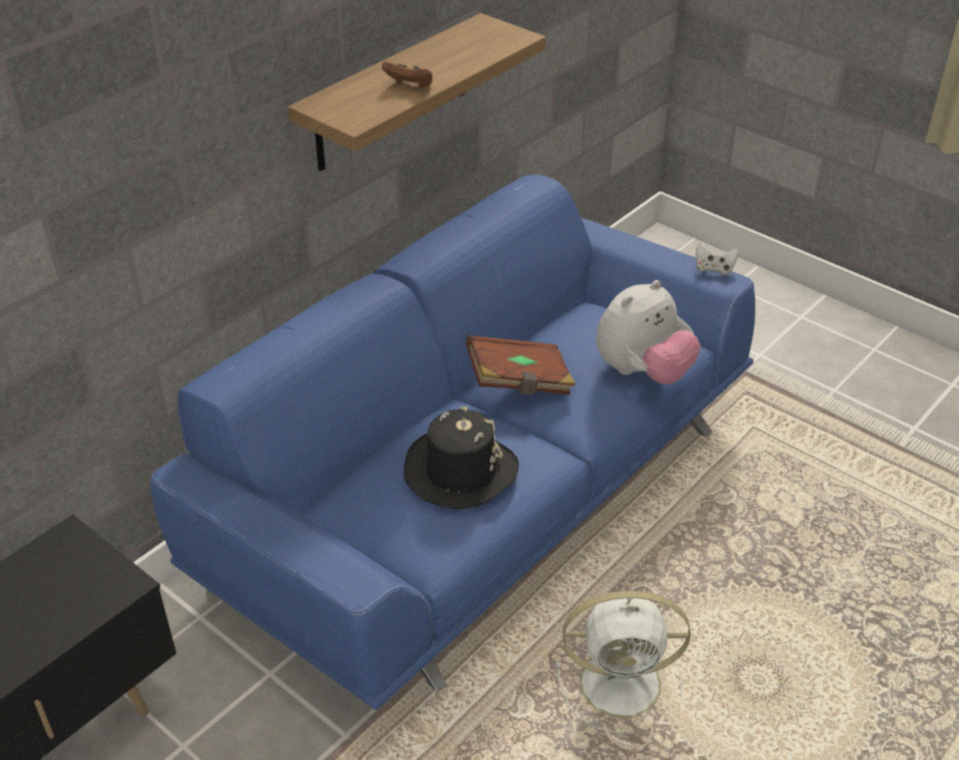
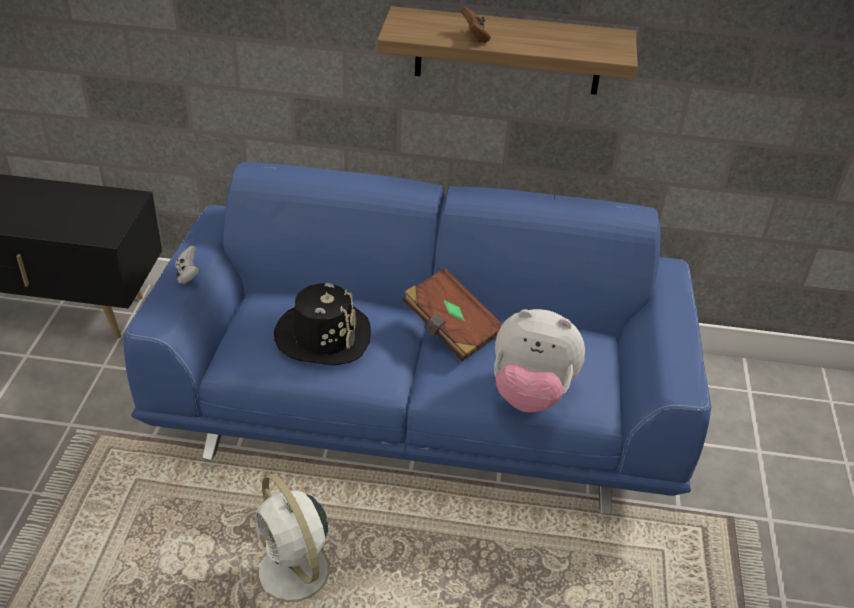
camera: 55 degrees right, 0 degrees up
(714, 269) = (692, 376): white game controller -> white game controller (188, 275)

